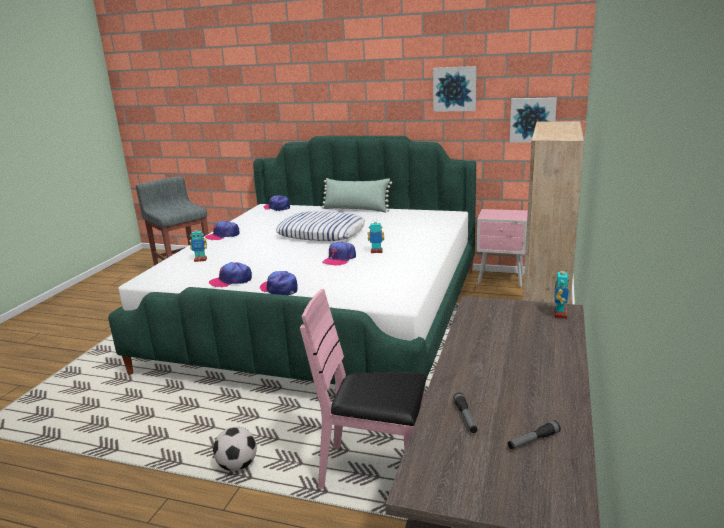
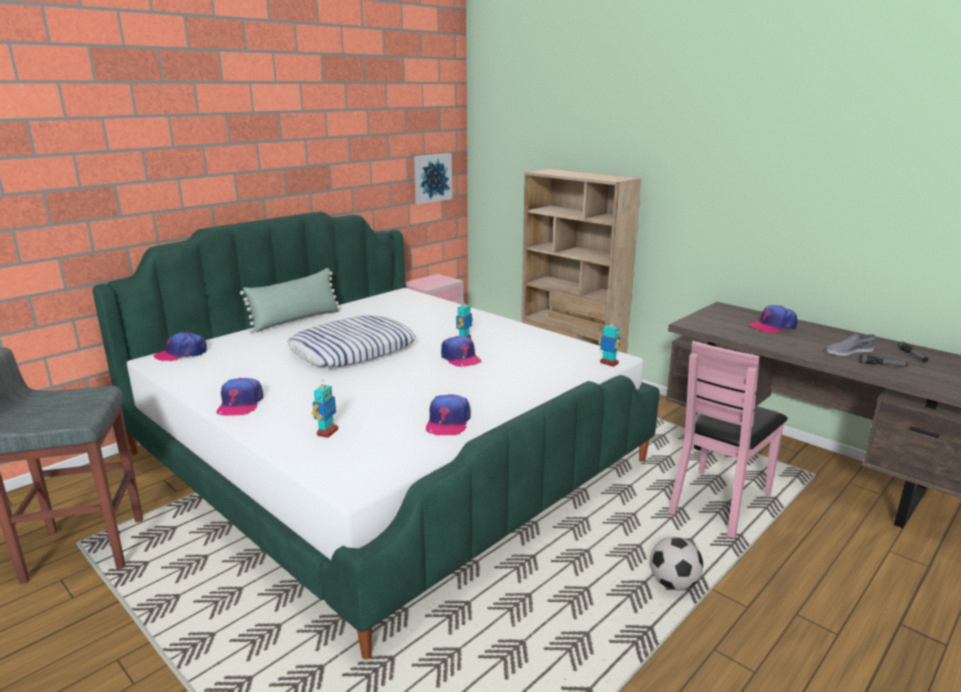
camera: 65 degrees left, 0 degrees up
(279, 289) = (514, 400): cap -> cap (772, 326)
(454, 89) = (362, 148): picture -> none
(494, 393) = (849, 351): none -> grey shoe
(560, 314) = (729, 309): toy robot -> toy robot (609, 363)

